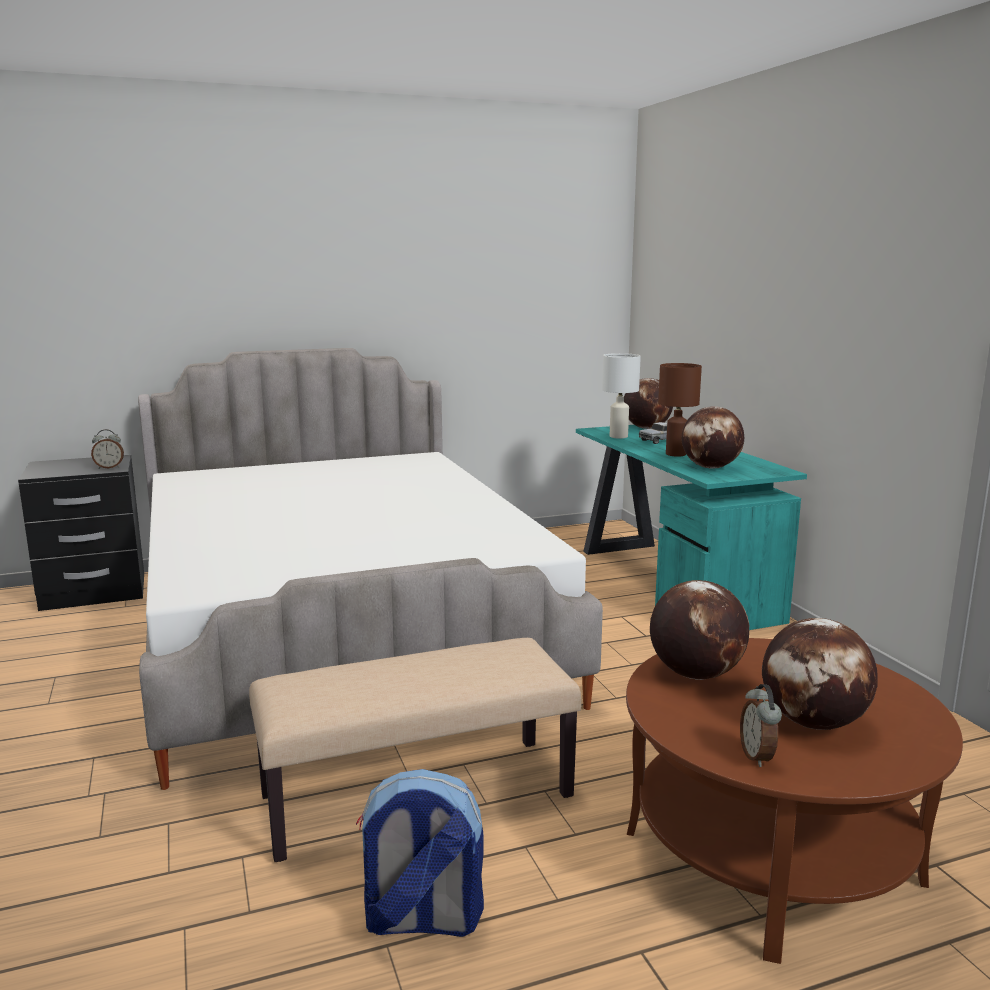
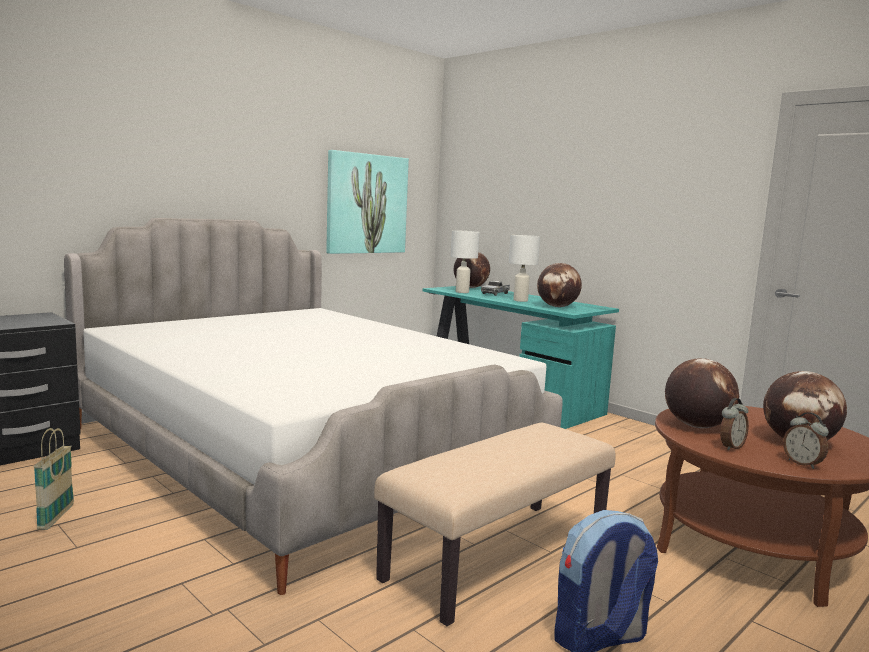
camera: 25 degrees left, 5 degrees down
(59, 670) = (56, 517): none -> basket
(109, 467) = (49, 321): alarm clock -> alarm clock (730, 447)
(515, 317) = (366, 204): none -> picture
(675, 454) = (520, 300): brown table lamp -> white table lamp

